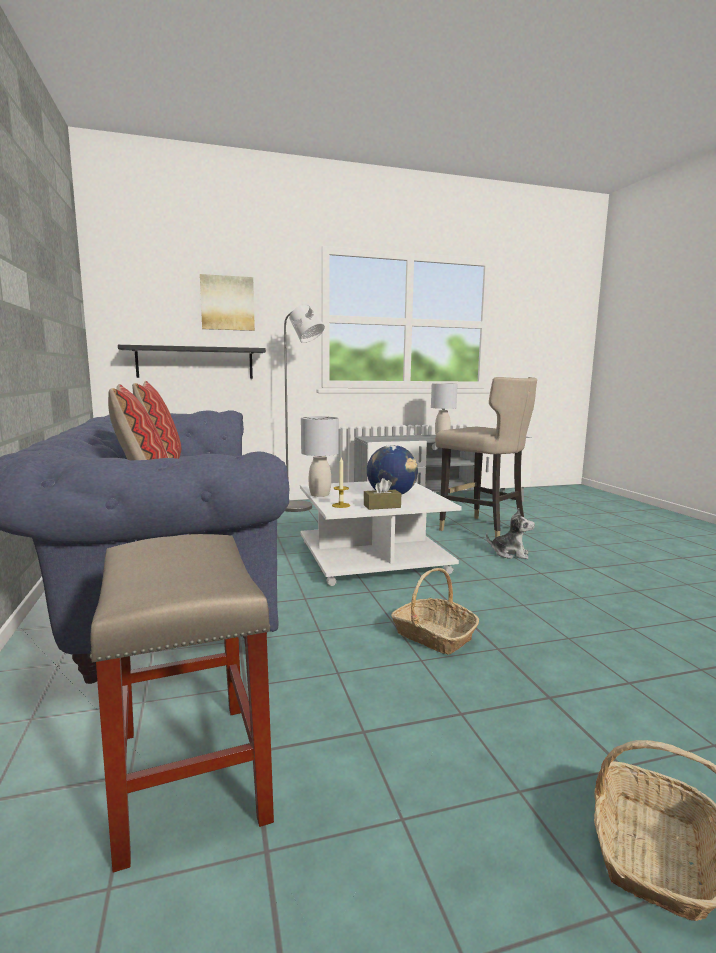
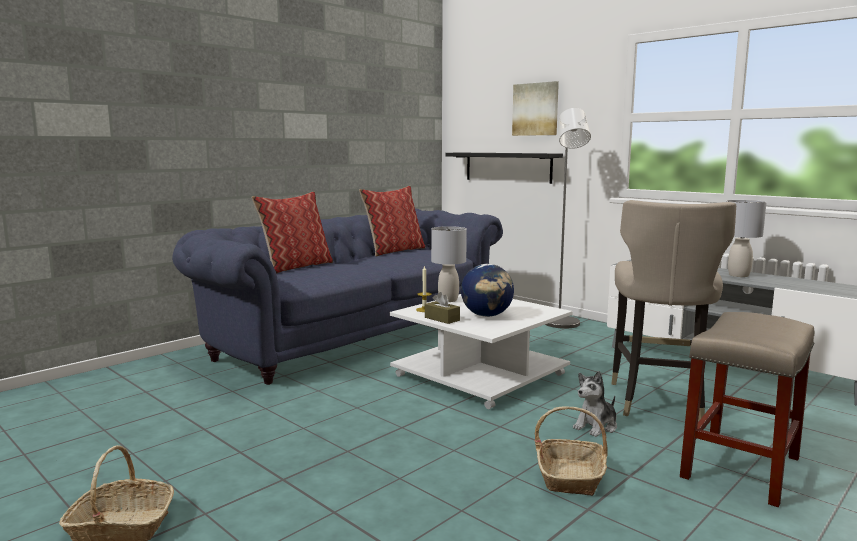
camera: 60 degrees right, 0 degrees up
(190, 776) = (148, 402): beige stool -> beige stool (741, 468)
(433, 636) = (346, 425): basket -> basket (570, 476)
(510, 554) = (596, 426): plush toy -> plush toy turned 60 degrees clockwise

